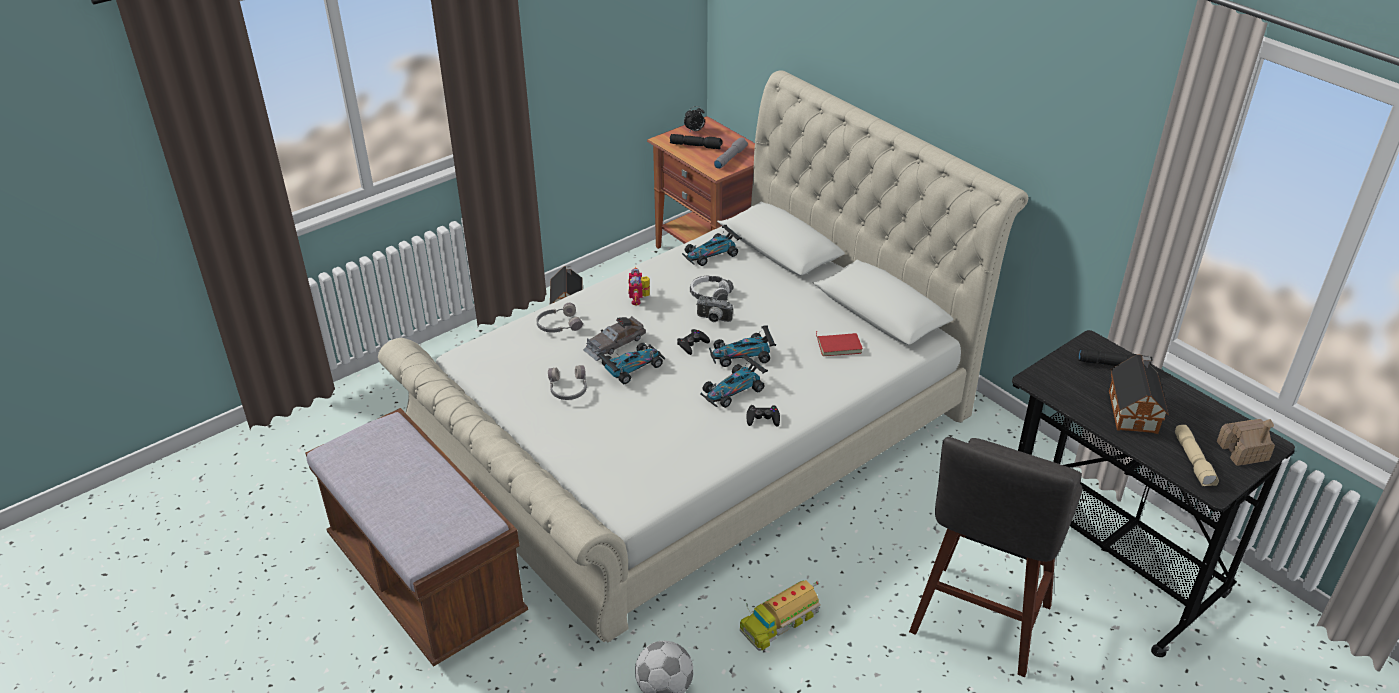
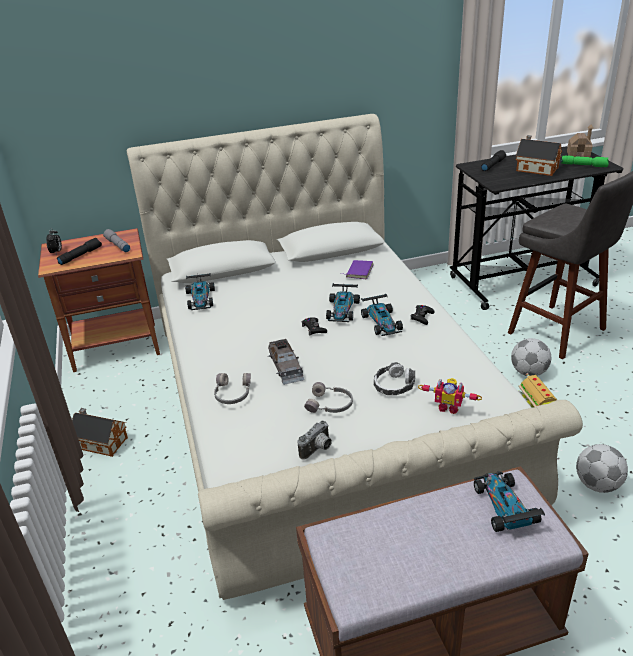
camera: 65 degrees left, 5 degrees down
(632, 367) = (324, 363): toy car -> toy car (504, 507)
(639, 300) = (232, 344): toy robot -> toy robot (449, 407)
(710, 294) = (254, 309): headphones -> headphones (394, 385)
(713, 319) = (288, 314): camera -> camera (318, 449)
(839, 345) = (358, 271): red book -> purple book
(856, 600) = (529, 372): none -> football
(1194, 461) = (584, 165): beige flashlight -> green flashlight

